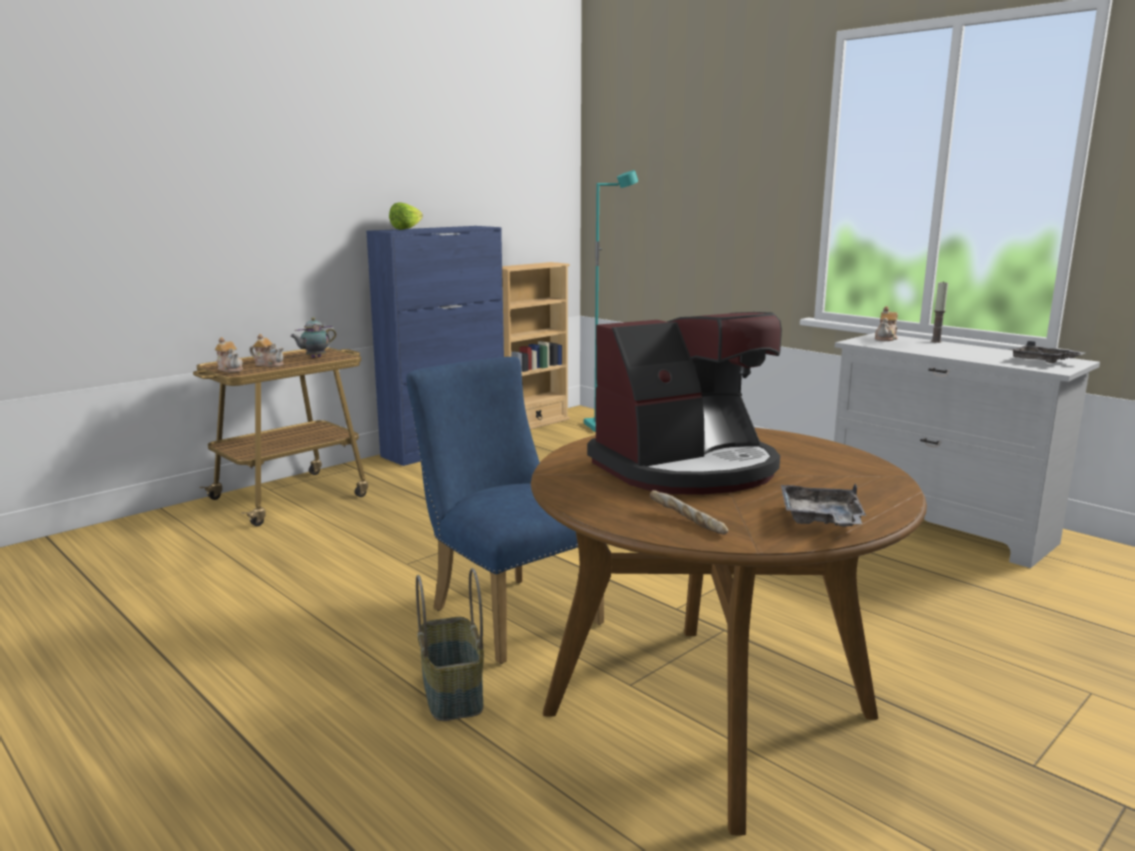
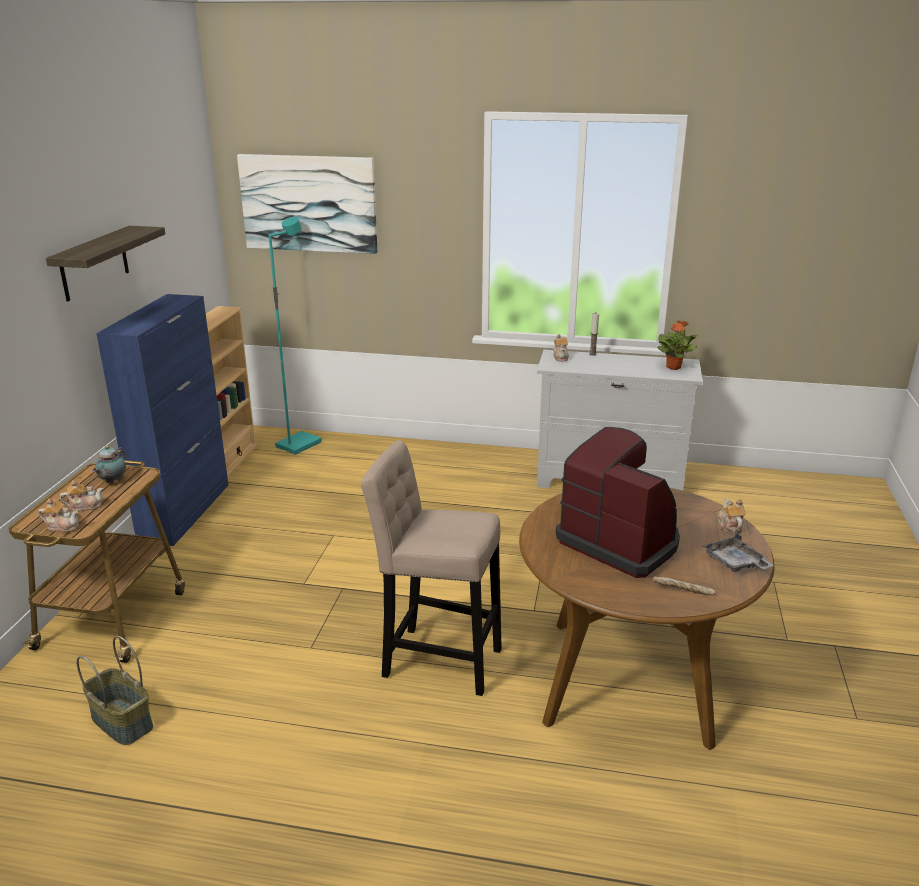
camera: 35 degrees left, 10 degrees up
(383, 167) = (94, 263): none -> shelf
(409, 229) = (131, 320): lettuce -> none
(454, 692) = (478, 738): basket -> basket (123, 721)
(507, 612) = (436, 659): blue chair -> beige stool
(654, 159) = (309, 203): none -> picture
(687, 468) = (620, 542): coffee machine -> coffee machine turned 75 degrees counterclockwise
(878, 491) = (729, 526): none -> teapot
(1042, 361) = (674, 367): grey tray -> potted plant

